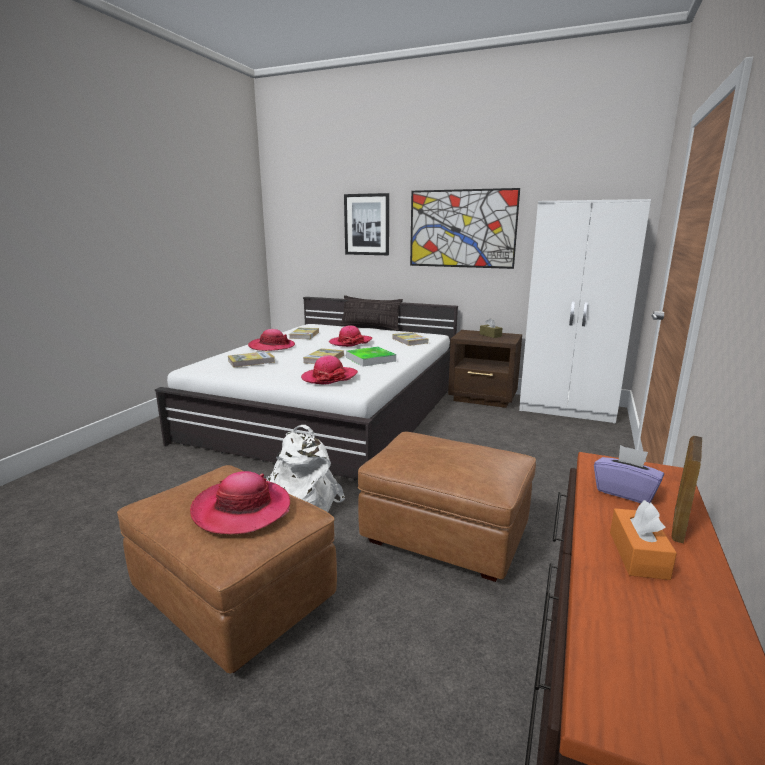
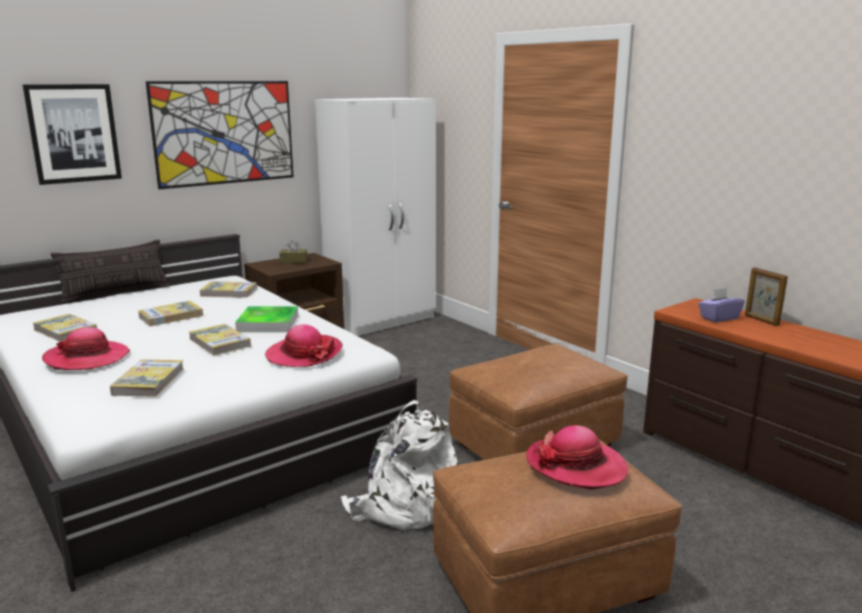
camera: 60 degrees left, 0 degrees up
(350, 342) = (171, 316): hat -> book
(638, 555) = (787, 336): orange tissue box -> none

